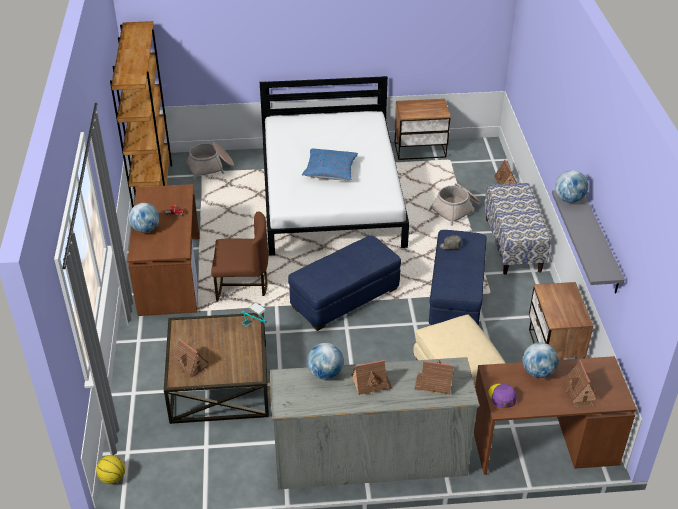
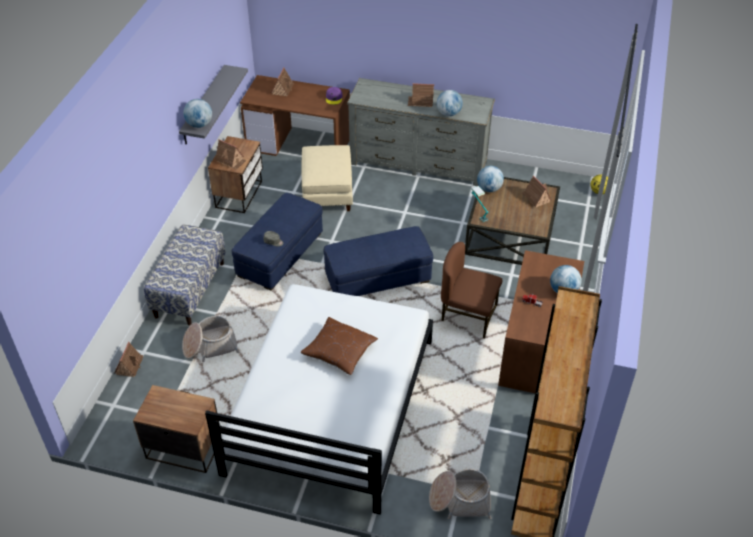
camera: 160 degrees left, 5 degrees up
(330, 171) = (339, 351): blue pillow -> brown pillow
(434, 384) = (380, 93): toy house -> toy house (231, 160)
(538, 372) = (299, 105): globe -> globe (489, 189)

